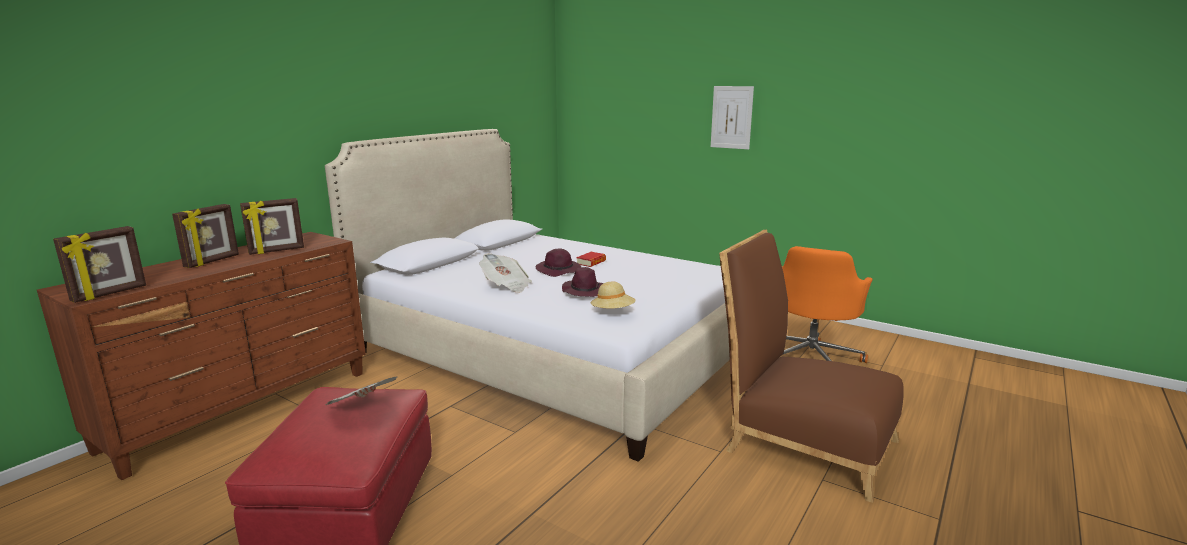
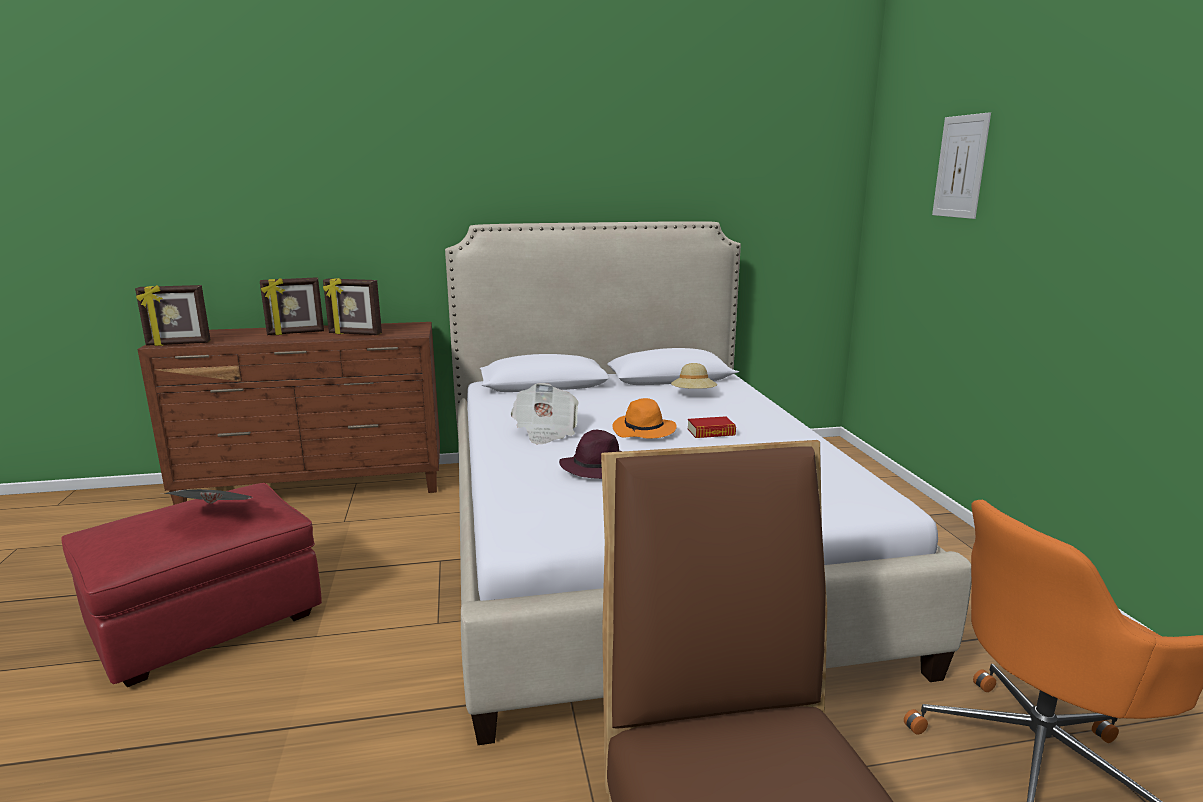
camera: 45 degrees right, 0 degrees up
(559, 270) = (644, 431): purple hat -> orange hat
(613, 312) = (562, 507): beige hat -> beige hat (693, 395)
(731, 117) = (1097, 220): picture -> picture (960, 167)

